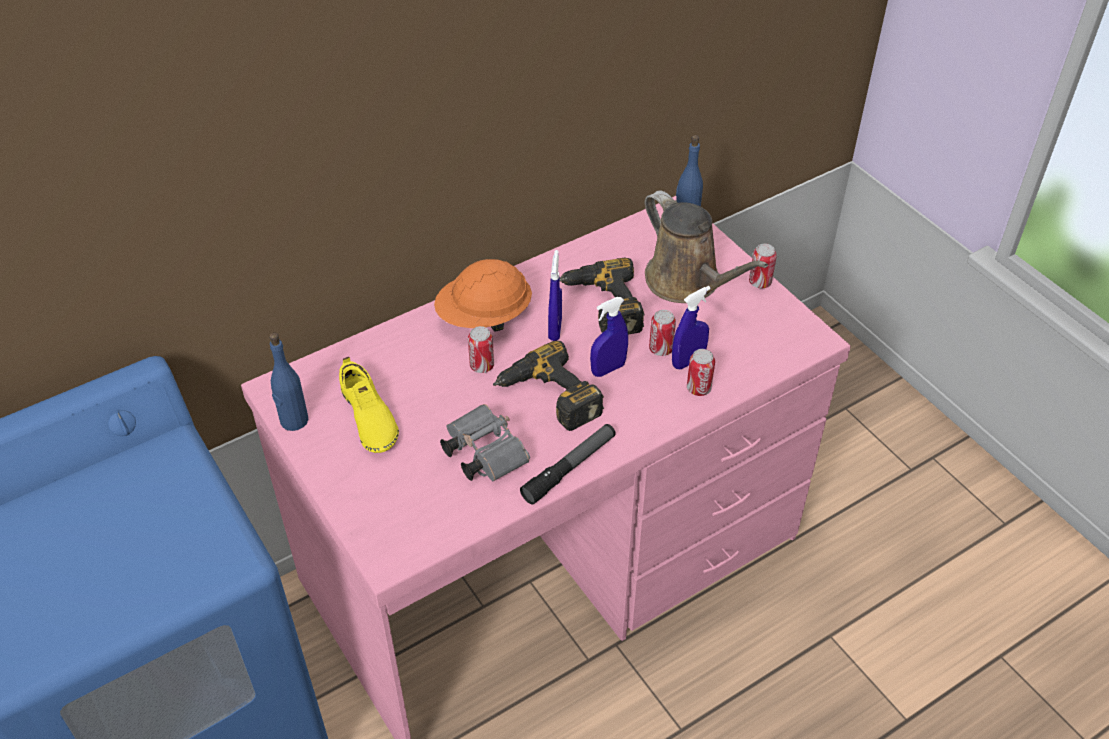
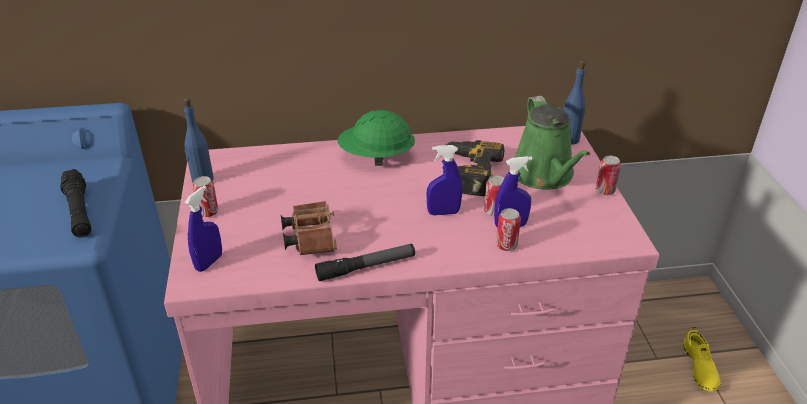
camera: 25 degrees right, 10 degrees down
(198, 523) = (79, 211): none -> black flashlight
(368, 418) = (250, 193): yellow shoe -> yellow shoe (699, 367)
(482, 366) = (352, 184): can -> can (208, 212)
(482, 453) = (310, 237): grey binoculars -> brown binoculars
(484, 317) = (376, 157): orange hard hat -> green hard hat
(547, 398) = (384, 217): power drill -> none
(555, 329) = (421, 177): blue spray bottle -> blue spray bottle (209, 262)
(687, 282) = (545, 175): brown watering can -> green watering can

